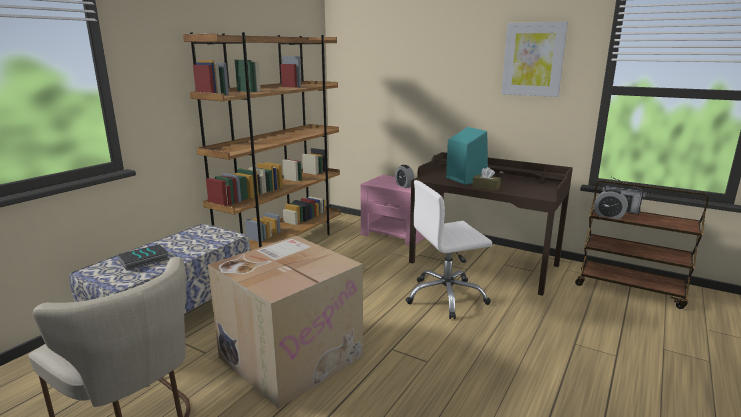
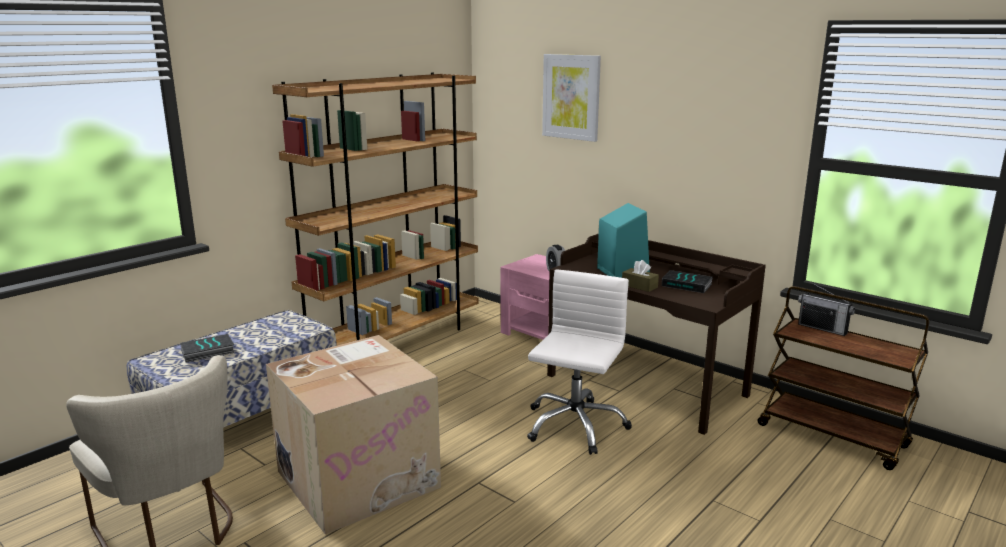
camera: 10 degrees right, 0 degrees up
(446, 297) = (574, 425): white office chair -> white office chair turned 120 degrees clockwise
(519, 185) = (687, 285): none -> book
(533, 59) = (722, 115): picture -> picture (571, 97)
(608, 216) = (799, 335): alarm clock -> none

